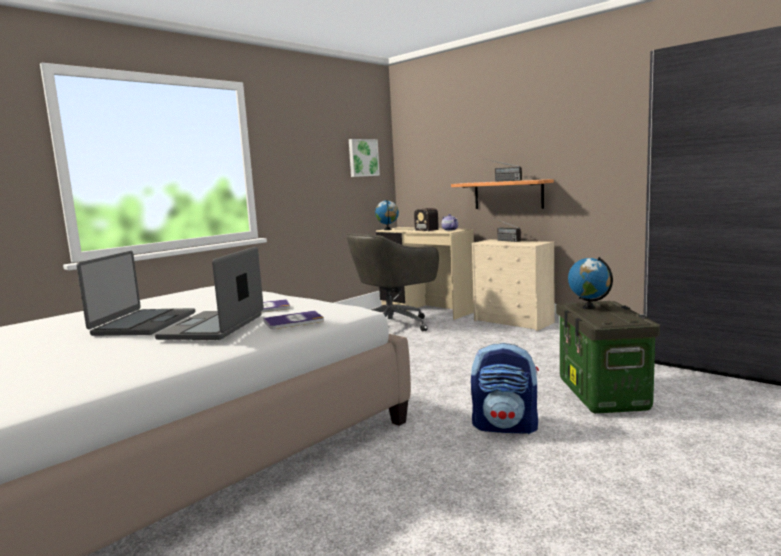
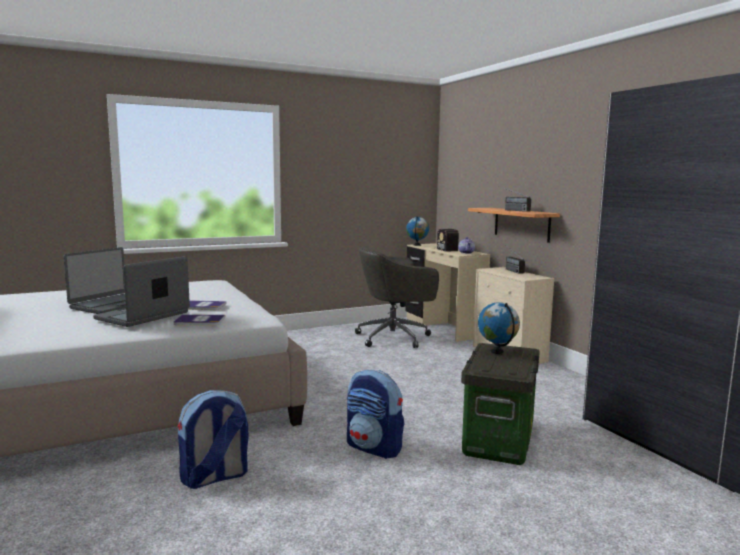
camera: 20 degrees right, 0 degrees up
(363, 158) = (400, 174): picture -> none
(382, 497) = (214, 477): none -> backpack

